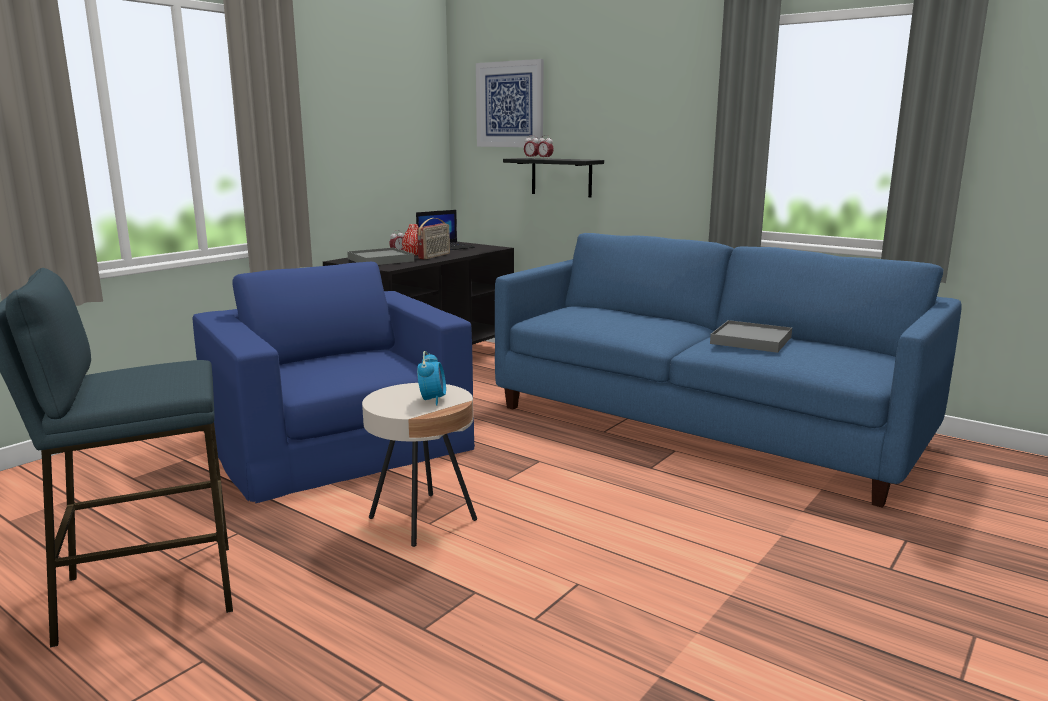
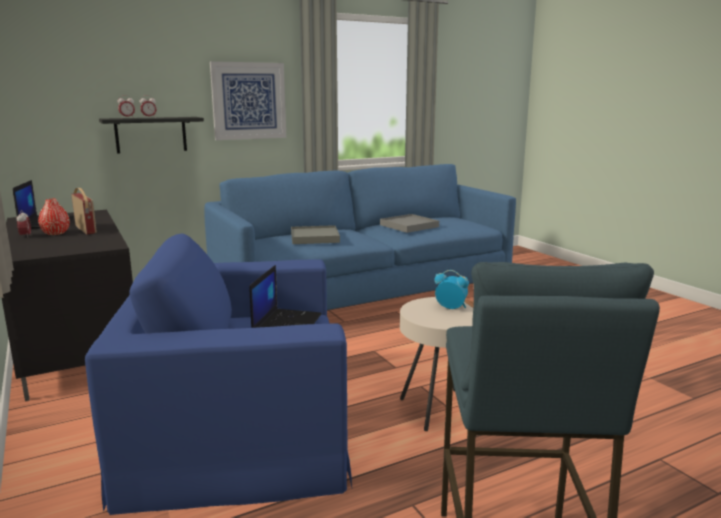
camera: 65 degrees left, 0 degrees up
(376, 365) = (287, 324): none -> laptop
(380, 260) = (56, 245): grey tray -> grey tray (315, 238)
(510, 104) = (74, 63): picture -> picture (249, 101)

